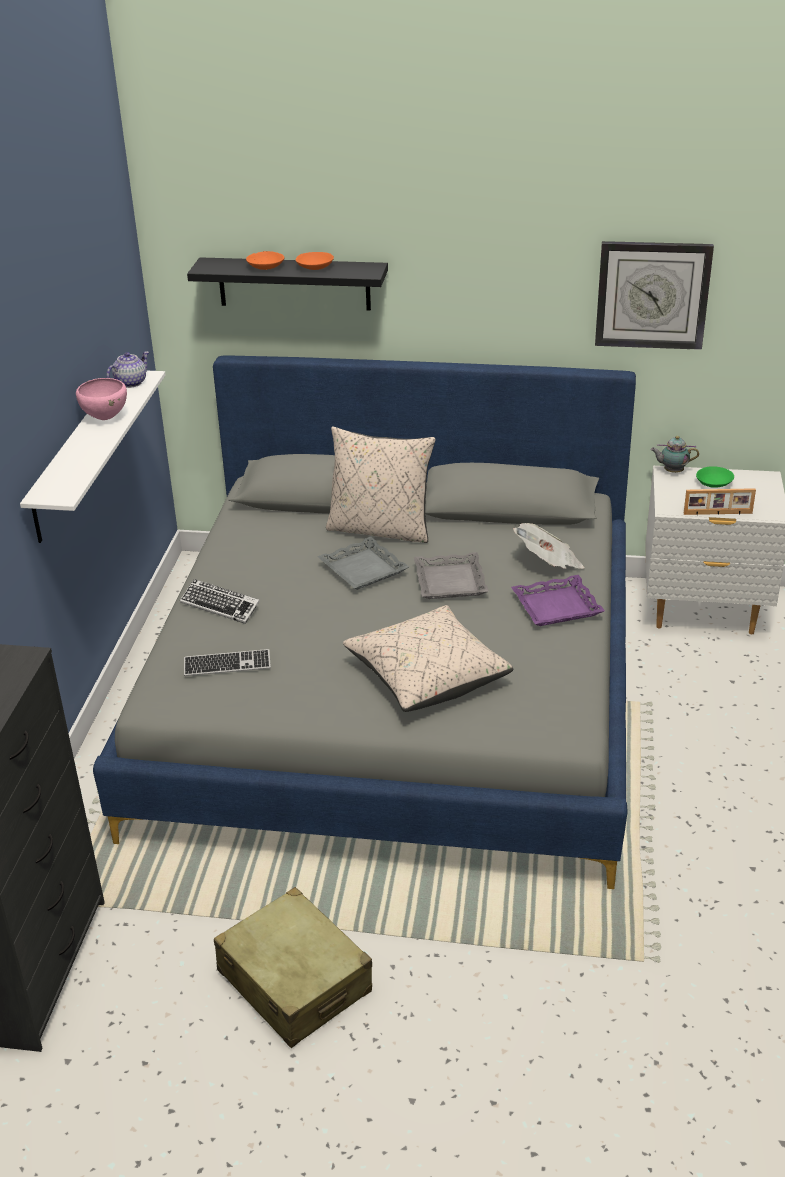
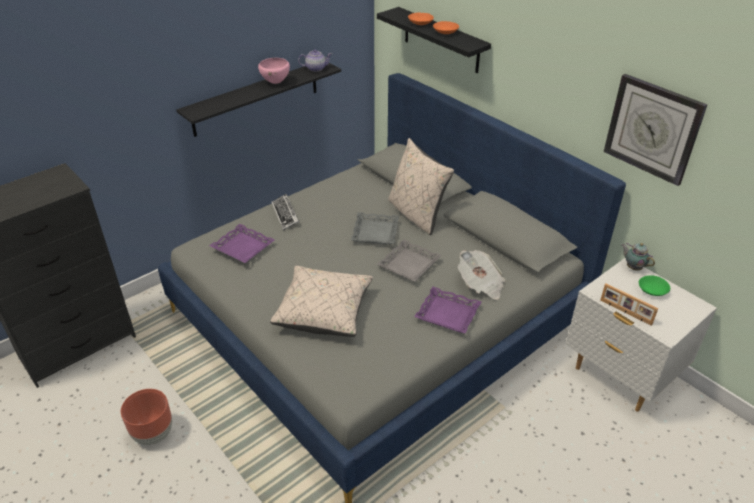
camera: 40 degrees right, 5 degrees up
(78, 454) = (256, 98): white shelf -> black shelf
(227, 665) = (243, 247): keyboard -> purple tray
(294, 981) = (153, 434): beige suitcase -> brown planter

